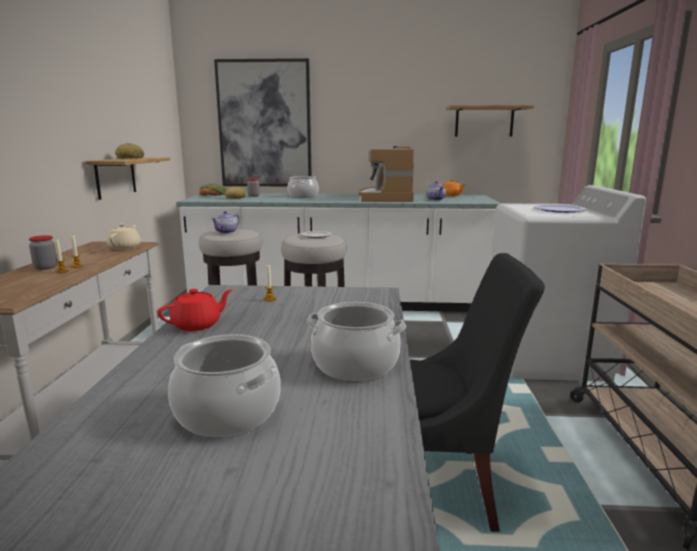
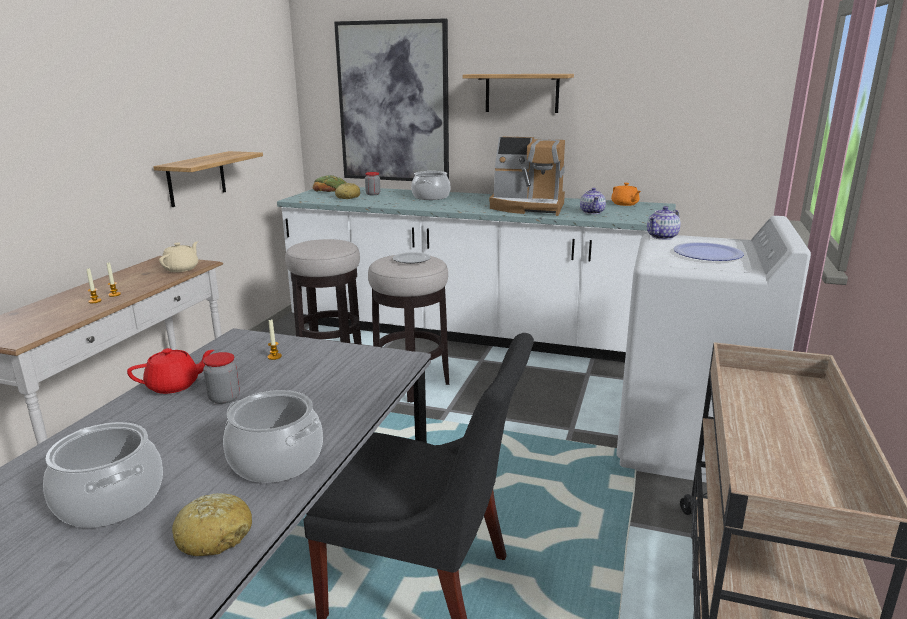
camera: 15 degrees right, 5 degrees up
(46, 267) = (85, 294): jar -> jar (224, 398)
(130, 158) = (209, 159): bread -> bread (215, 536)
(227, 232) = (316, 246): teapot -> teapot (662, 237)
(385, 198) = (528, 207): coffee machine -> coffee machine turned 90 degrees counterclockwise
(484, 121) = (679, 103): shelf -> shelf (522, 93)

